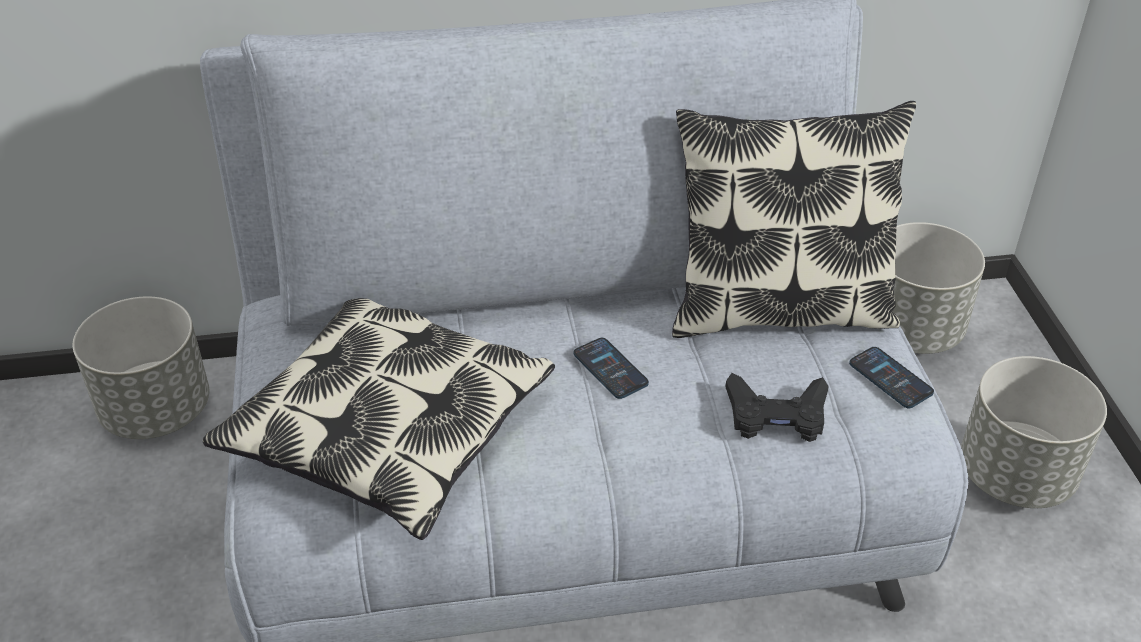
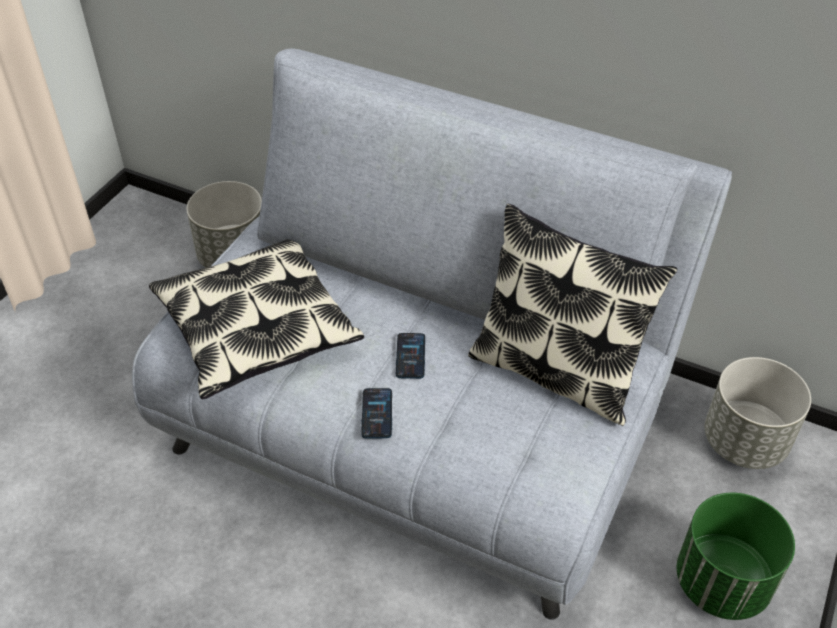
camera: 35 degrees right, 5 degrees up
(776, 415) = (481, 439): black game controller -> none
(890, 378) = (580, 456): phone -> phone (377, 414)
(1016, 476) = (722, 583): grey planter -> green planter

